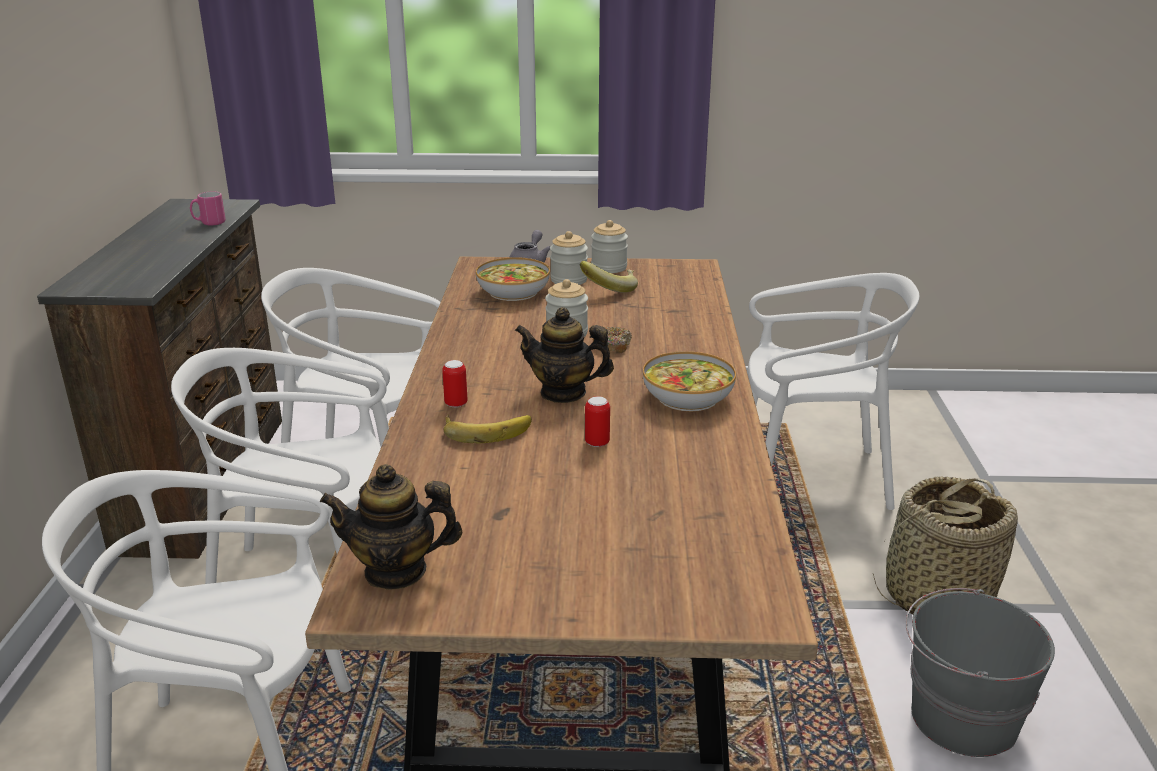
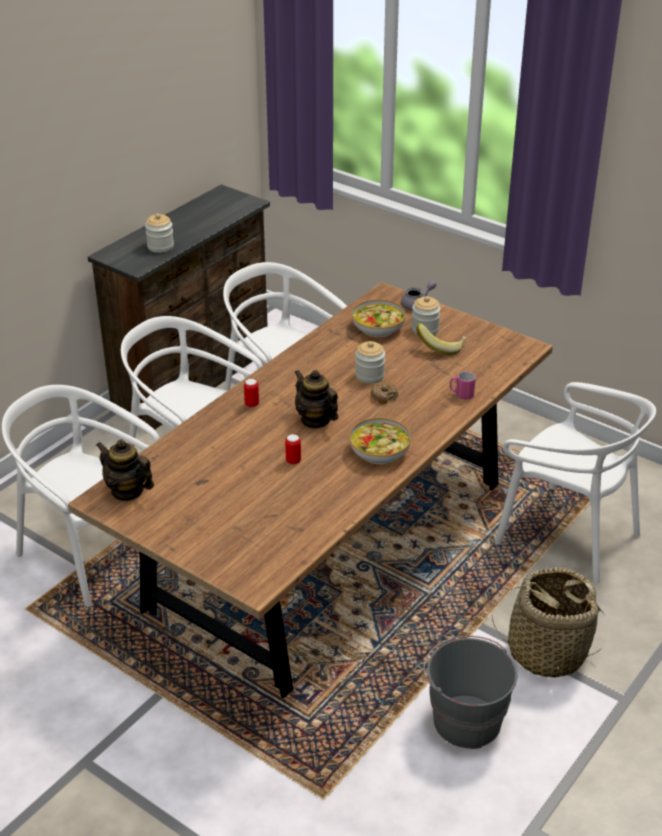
camera: 35 degrees right, 10 degrees up
(209, 223) = (220, 218): pink mug -> pink mug (461, 394)
(487, 429) = (249, 428): banana -> none
(609, 267) = (465, 327): jar -> jar (160, 246)

